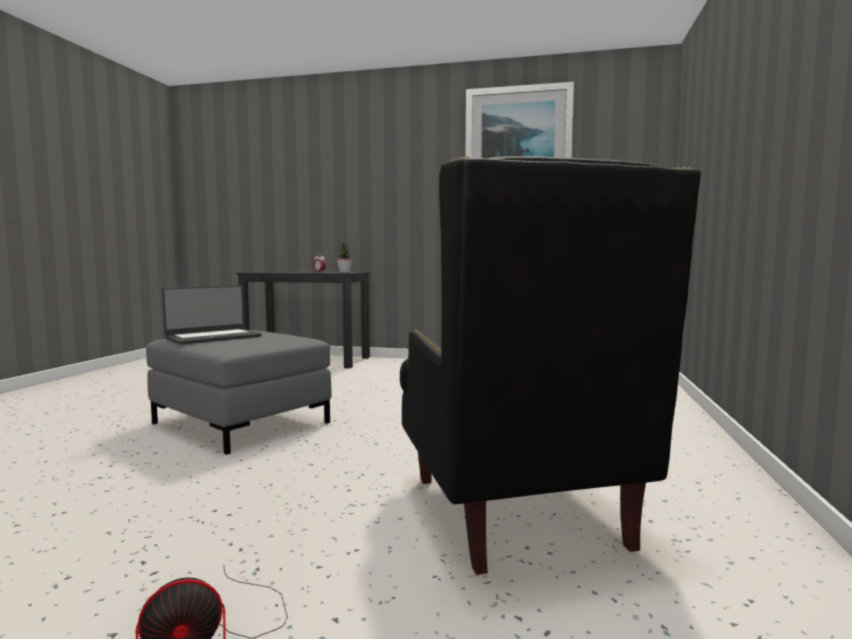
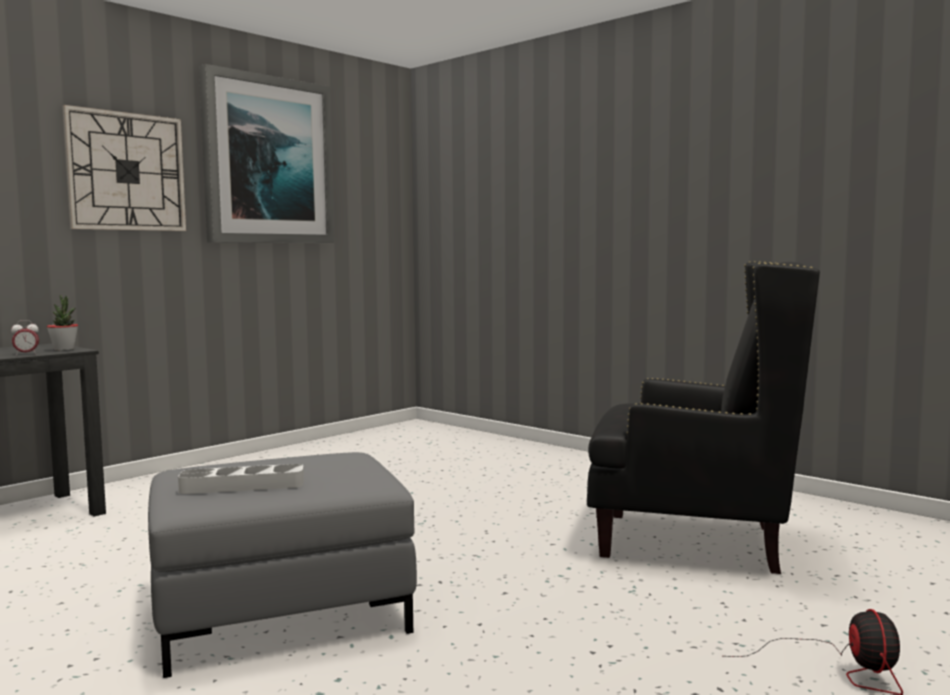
camera: 60 degrees left, 0 degrees up
(213, 337) = (242, 486): laptop -> grey tray
(415, 170) = (126, 172): none -> wall clock

